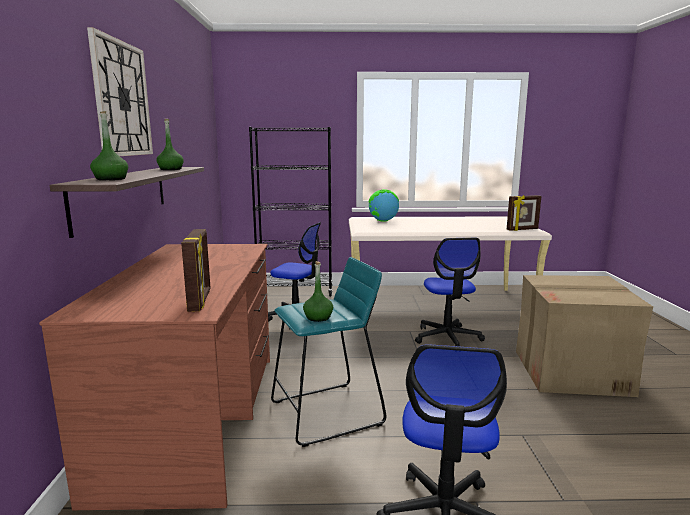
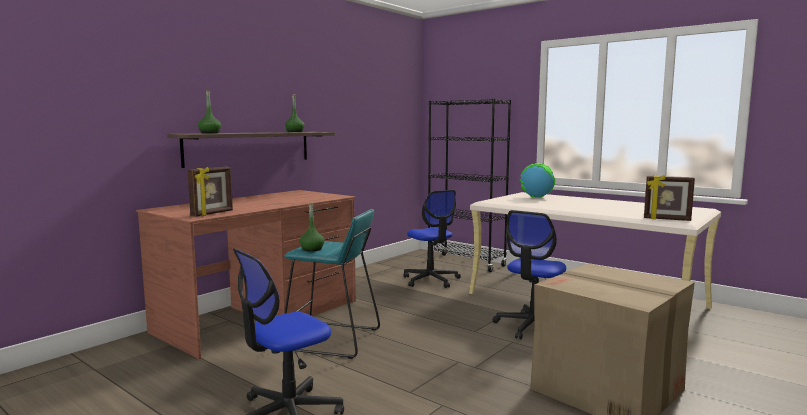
camera: 40 degrees right, 5 degrees down
(122, 99) = (259, 82): wall clock -> none

